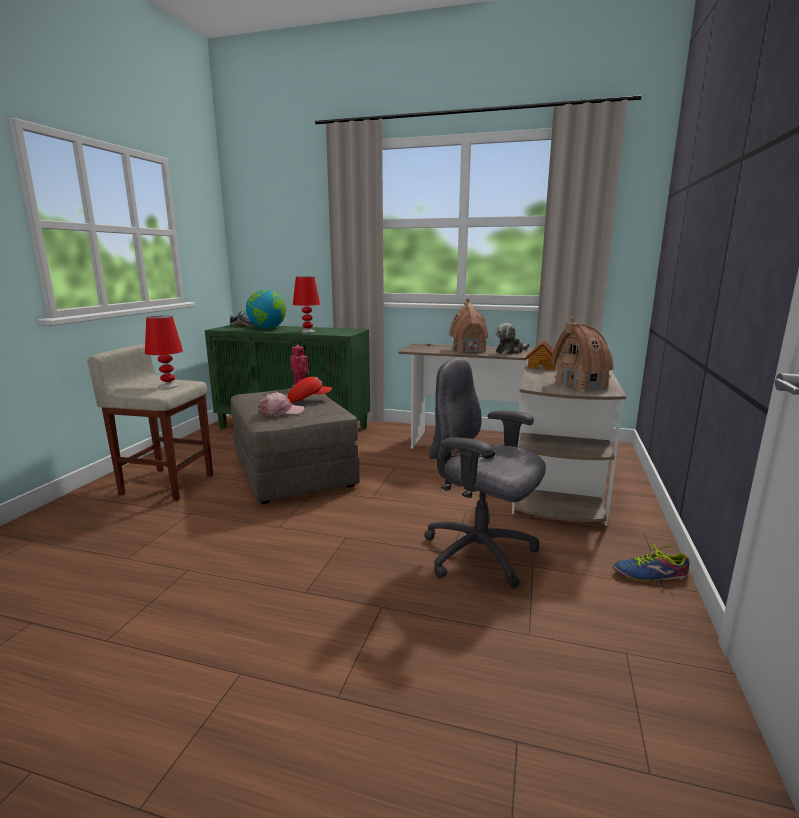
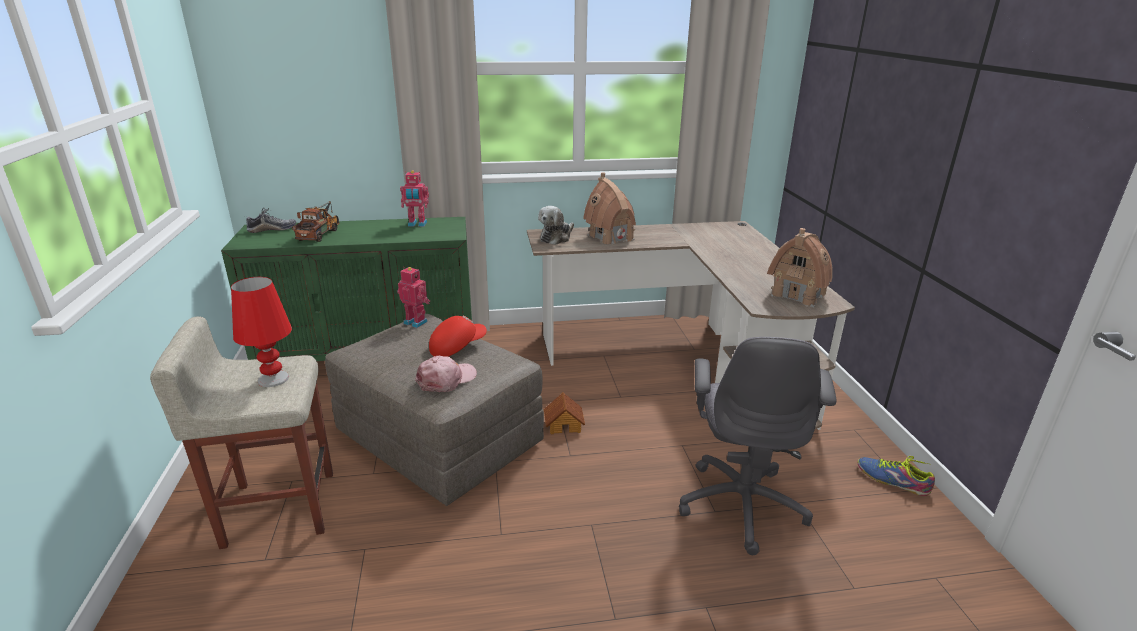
camera: 25 degrees left, 10 degrees up
(267, 328) = (320, 233): globe -> toy truck
(307, 331) = (391, 235): red table lamp -> none
(331, 329) = (417, 224): none -> toy robot
(480, 555) = (742, 504): grey office chair -> grey office chair turned 90 degrees counterclockwise
(510, 351) = (659, 235): plush toy -> plush toy (556, 237)
(542, 366) = (724, 262): toy house -> toy house (564, 424)
(650, 575) = (892, 480): shoe -> shoe turned 60 degrees clockwise

